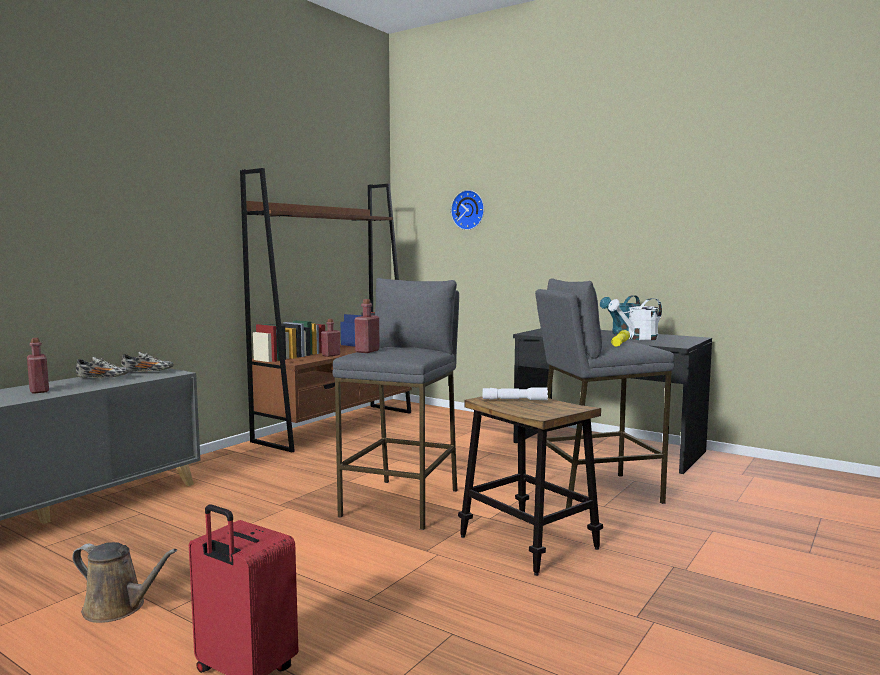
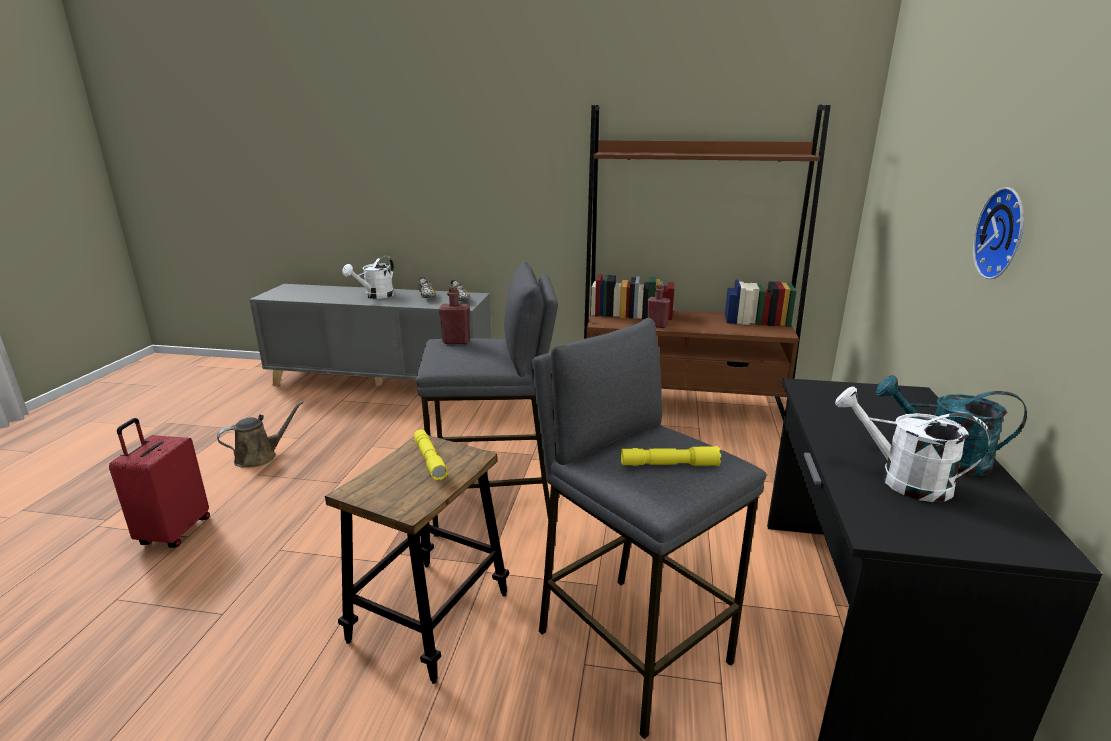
camera: 65 degrees right, 15 degrees up
(39, 391) = (375, 296): red bottle -> white watering can
(118, 608) = (260, 457): brown watering can -> brown watering can turned 120 degrees counterclockwise
(469, 210) = (922, 152): wall clock -> wall clock (1005, 234)
(514, 400) = (429, 460): white flashlight -> yellow flashlight

